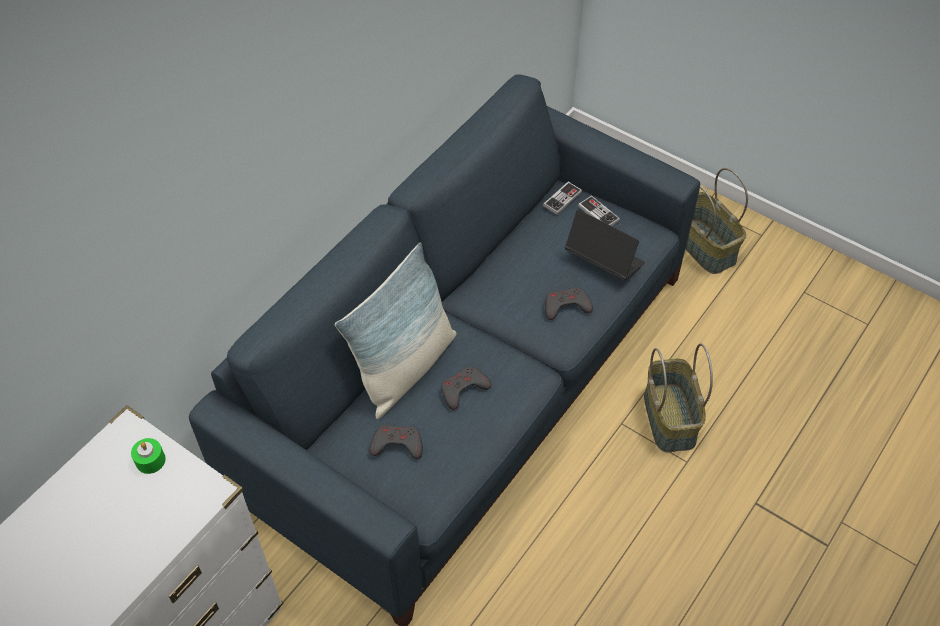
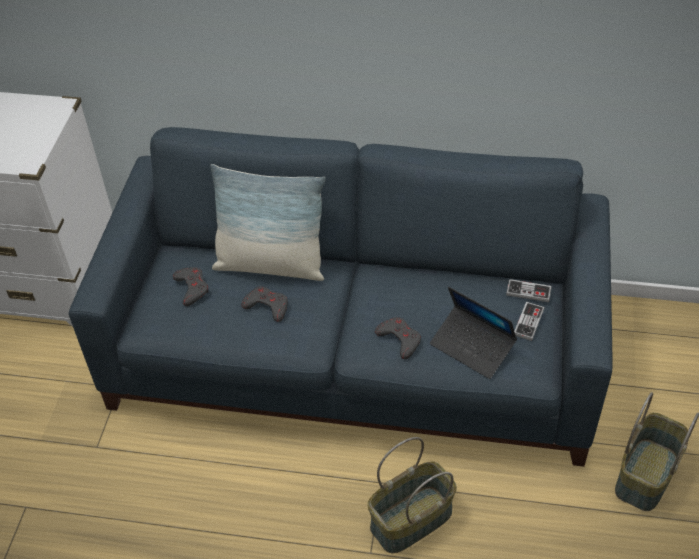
camera: 65 degrees right, 5 degrees down
(150, 460) = (40, 127): green candle -> none
(603, 261) = (472, 347): laptop -> laptop turned 120 degrees clockwise

